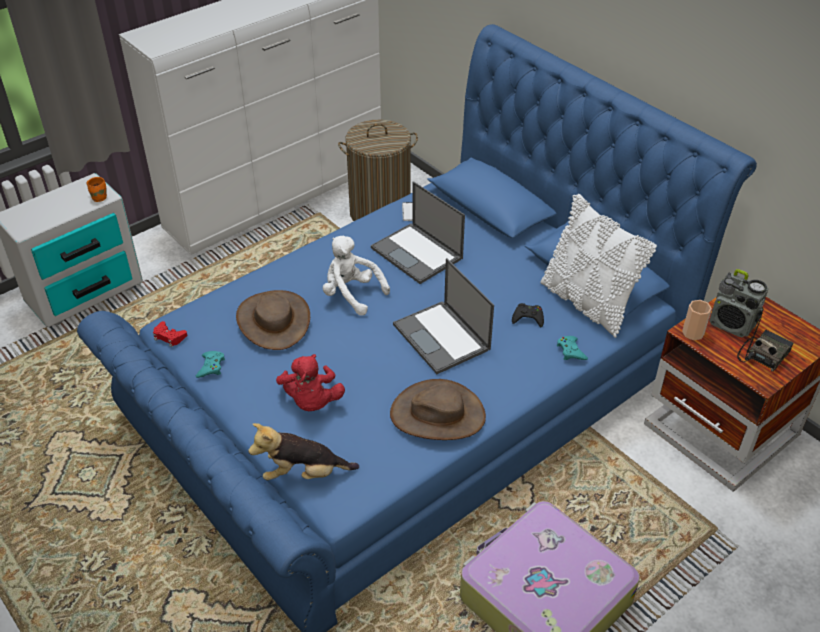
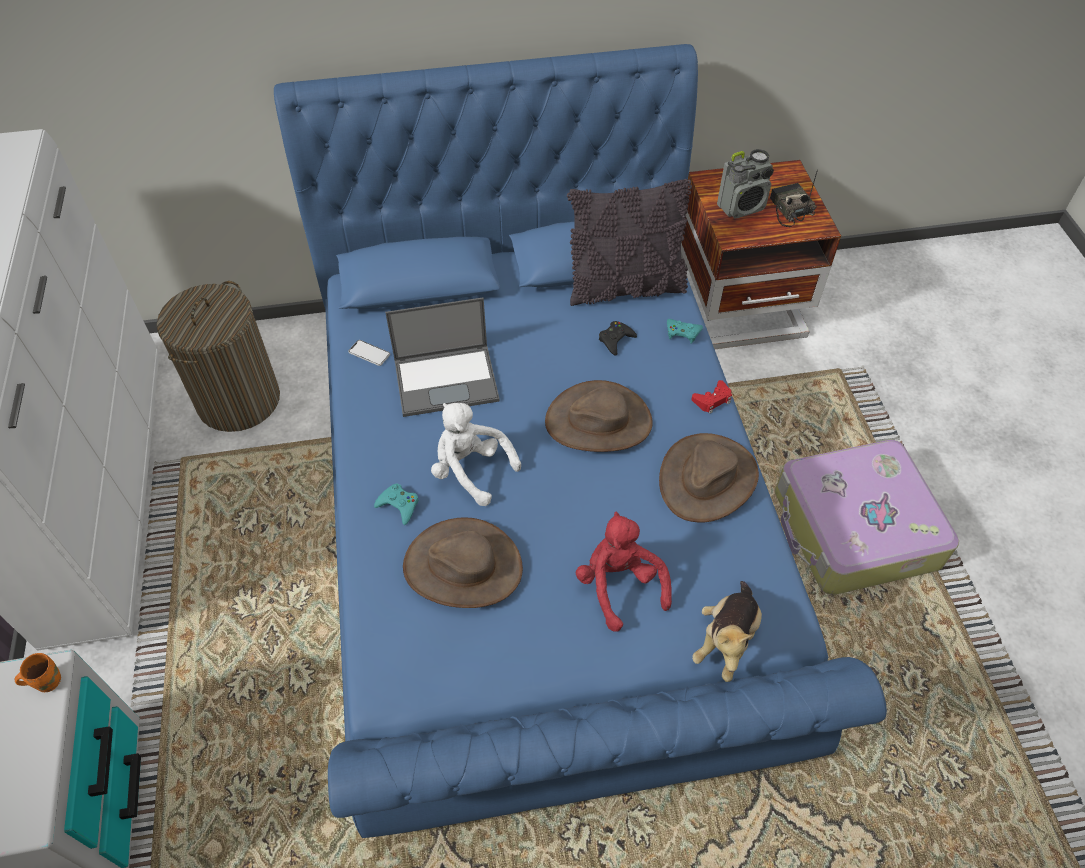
camera: 60 degrees left, 10 degrees up
(169, 337) = (405, 700): red game controller -> red game controller (712, 400)
(211, 367) = (495, 670): turquoise game controller -> turquoise game controller (399, 505)
(311, 401) = (619, 585): red plush toy -> red plush toy turned 135 degrees counterclockwise
(351, 294) = (470, 470): white plush toy -> white plush toy turned 60 degrees clockwise
(442, 337) = (598, 421): laptop -> brown hat
(587, 303) = (625, 287): white pillow -> black pillow
(693, 333) = (736, 236): cup -> none

